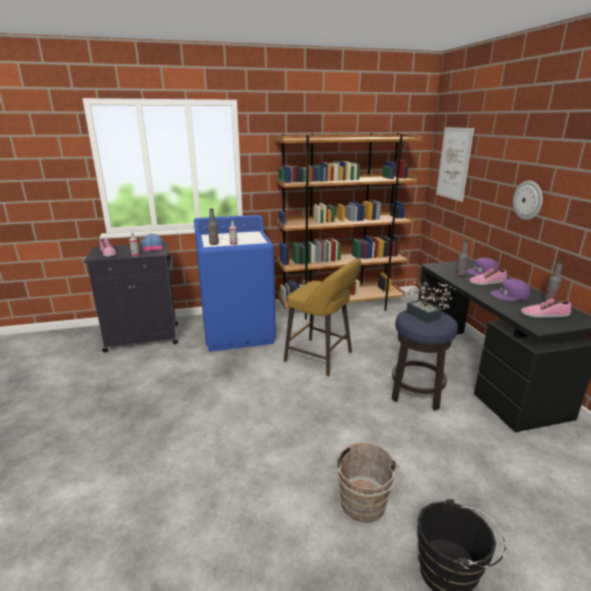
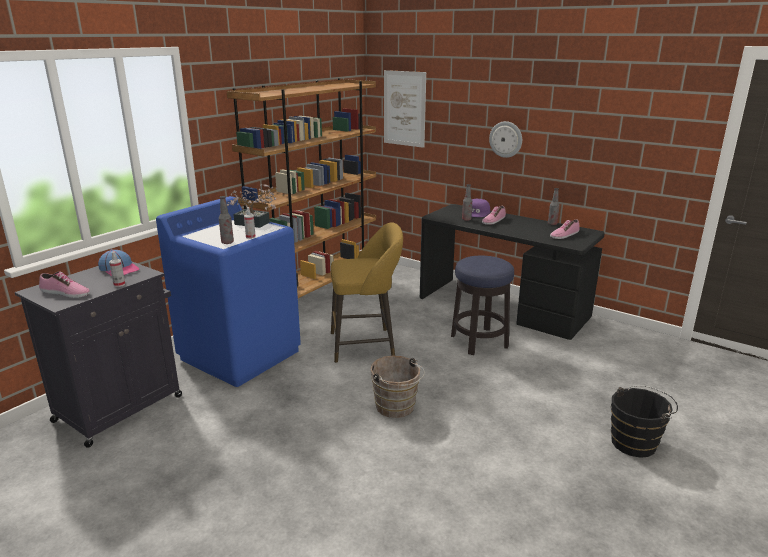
camera: 40 degrees left, 0 degrees up
(362, 506) = (546, 437): brown bucket -> brown bucket (396, 408)
(425, 317) = (484, 263): potted plant -> potted plant (255, 224)
(510, 295) = (524, 227): purple cap -> none

